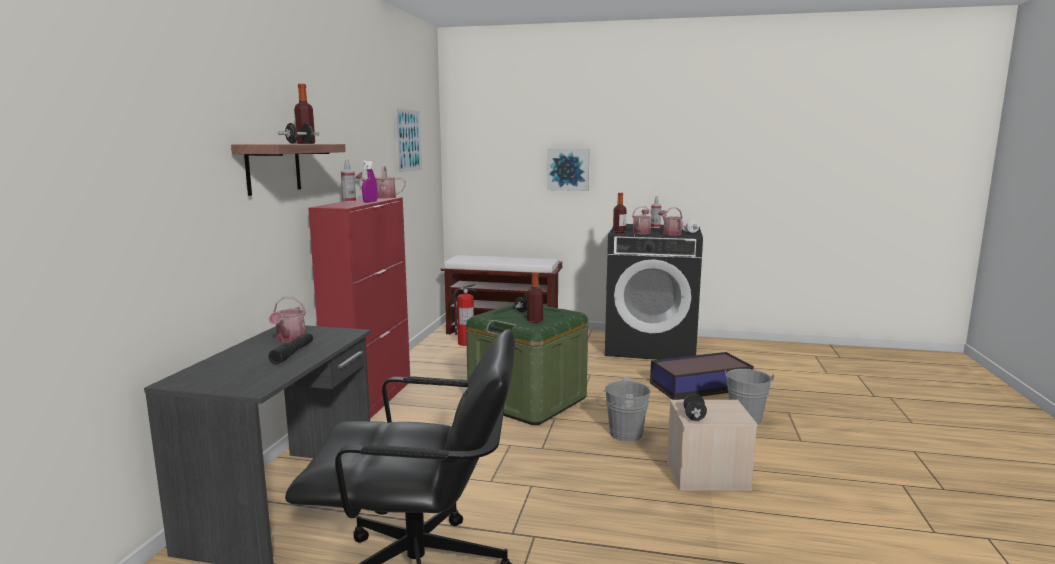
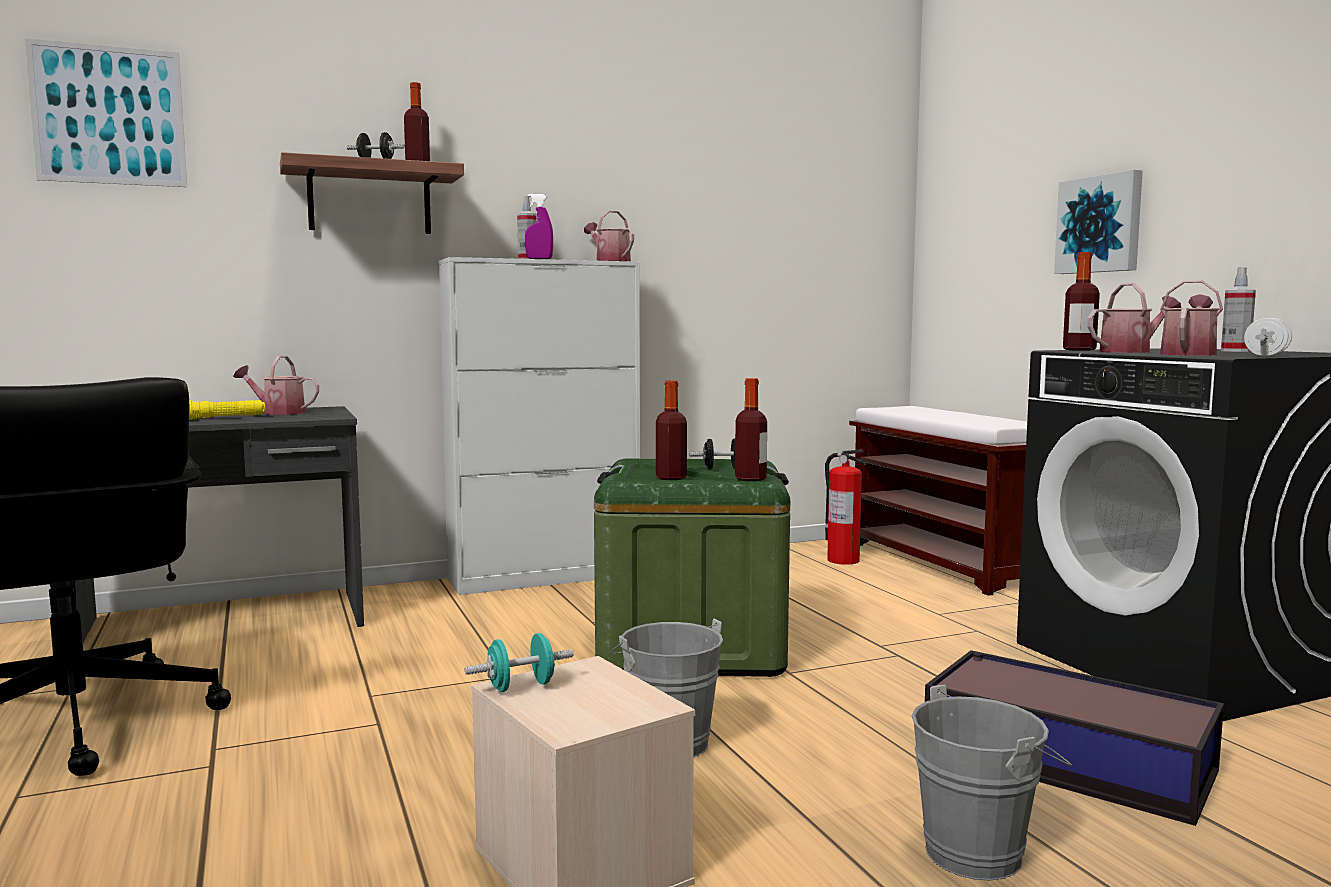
camera: 55 degrees right, 5 degrees down
(289, 339) = (278, 412): watering can -> watering can turned 45 degrees clockwise
(293, 353) = (219, 418): black flashlight -> yellow flashlight
(371, 400) = (546, 577): red cabinet -> white cabinet
(408, 140) = (779, 186): picture -> picture (109, 115)
(568, 313) = (750, 479): none -> bottle
(694, 416) = (521, 686): black dumbbell -> turquoise dumbbell

